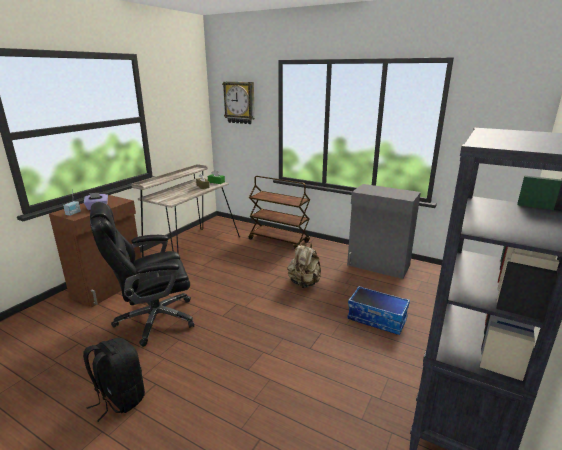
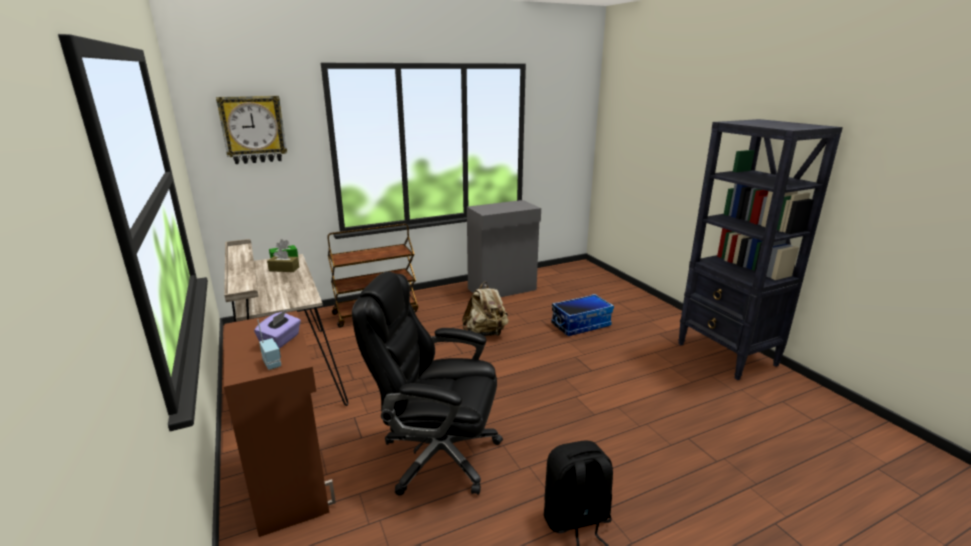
camera: 55 degrees left, 0 degrees up
(154, 319) = (438, 454): black office chair -> black office chair turned 90 degrees clockwise

